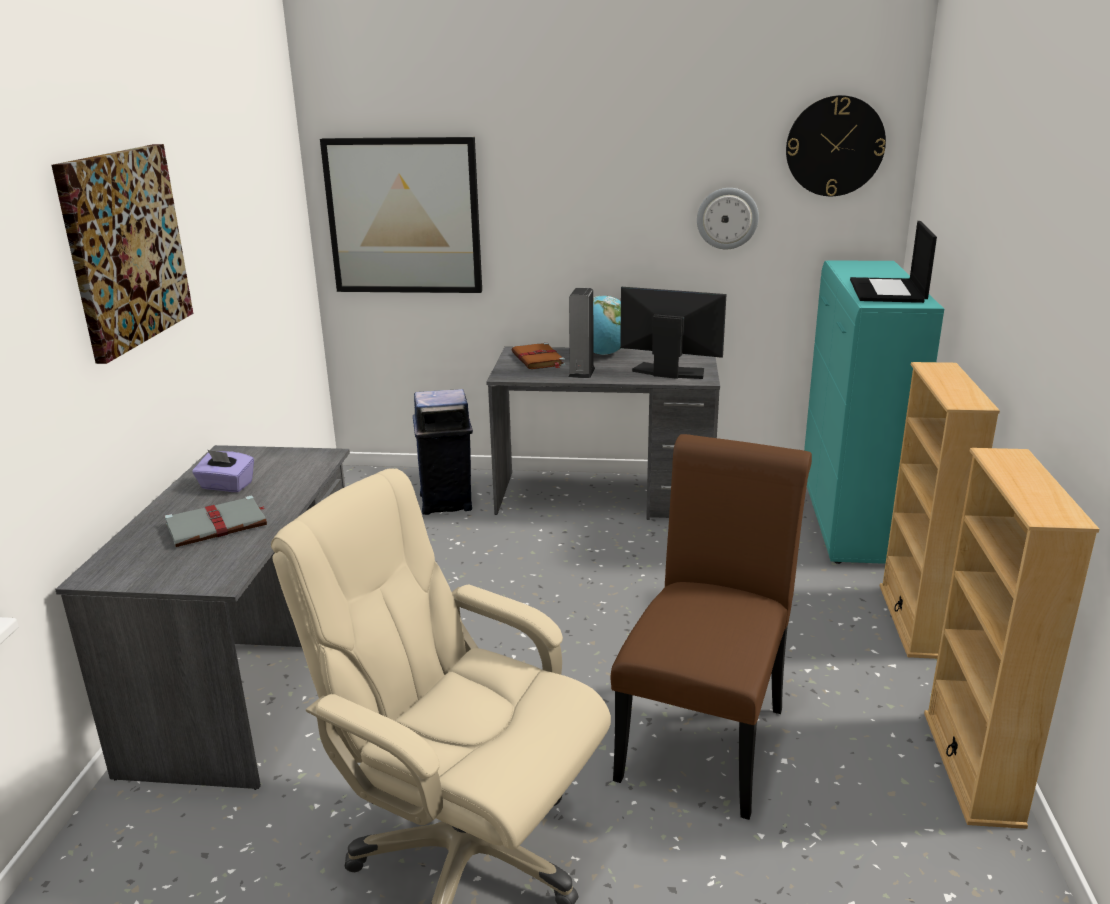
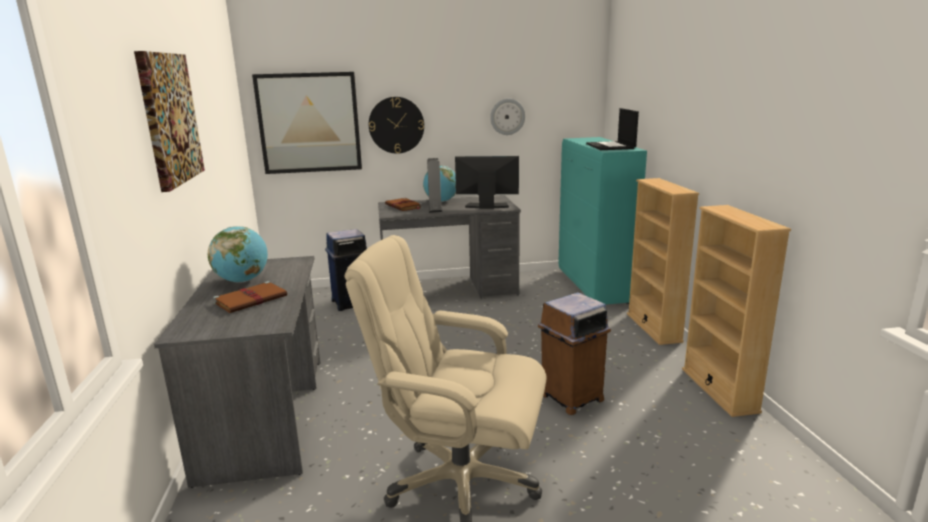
camera: 15 degrees left, 5 degrees down
(218, 525) = (252, 299): grey book -> brown book
(226, 486) = (242, 280): purple tissue box -> globe
(706, 735) = (571, 398): brown chair -> brown trash can
(835, 146) = (564, 73): wall clock -> wall clock (396, 125)

